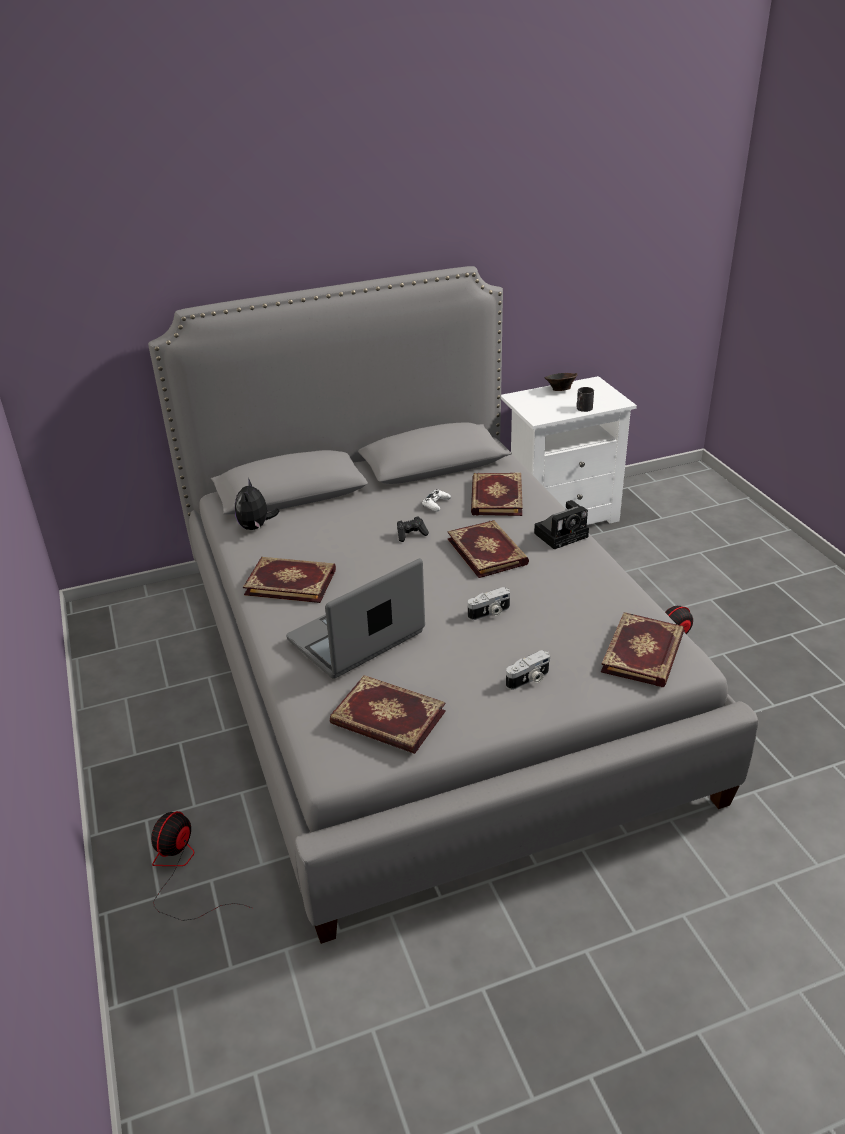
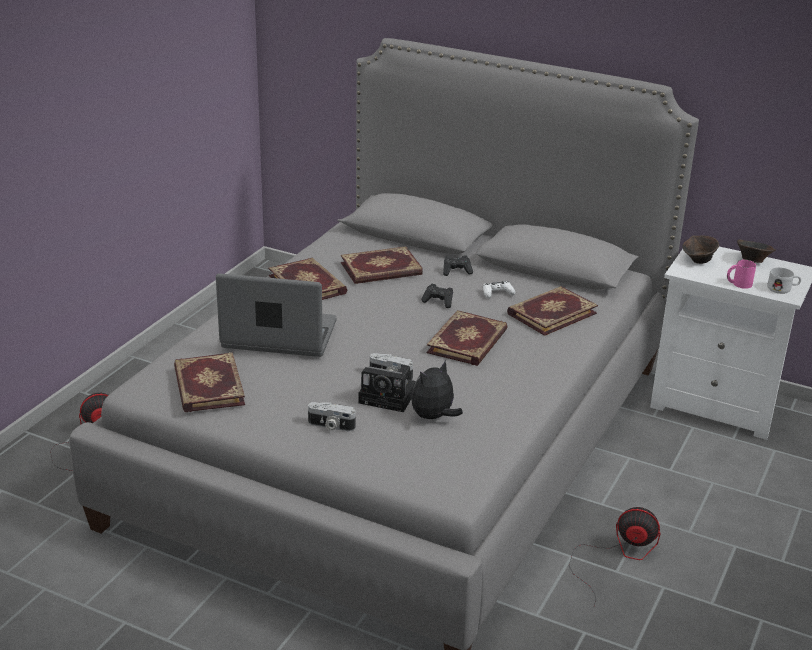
camera: 45 degrees right, 5 degrees down
(256, 527) = (352, 242): plush toy -> plush toy (433, 417)
(378, 504) = (456, 271): none -> black game controller
(533, 406) = (698, 261): none -> brown bowl
(562, 534) = (548, 364): camera -> camera (389, 397)
(582, 409) = (738, 284): black mug -> pink mug
(609, 399) = (783, 289): none -> white mug
(644, 653) = (438, 465): book -> book (381, 269)

